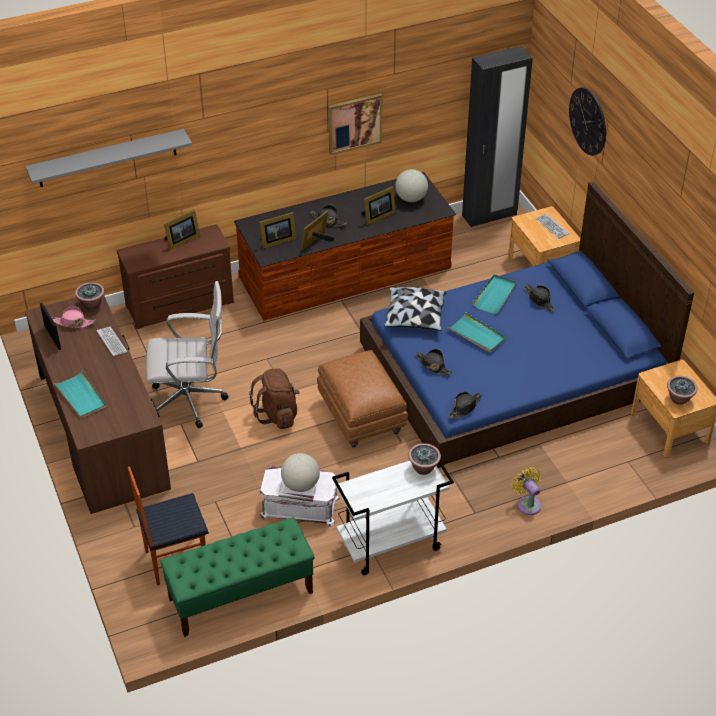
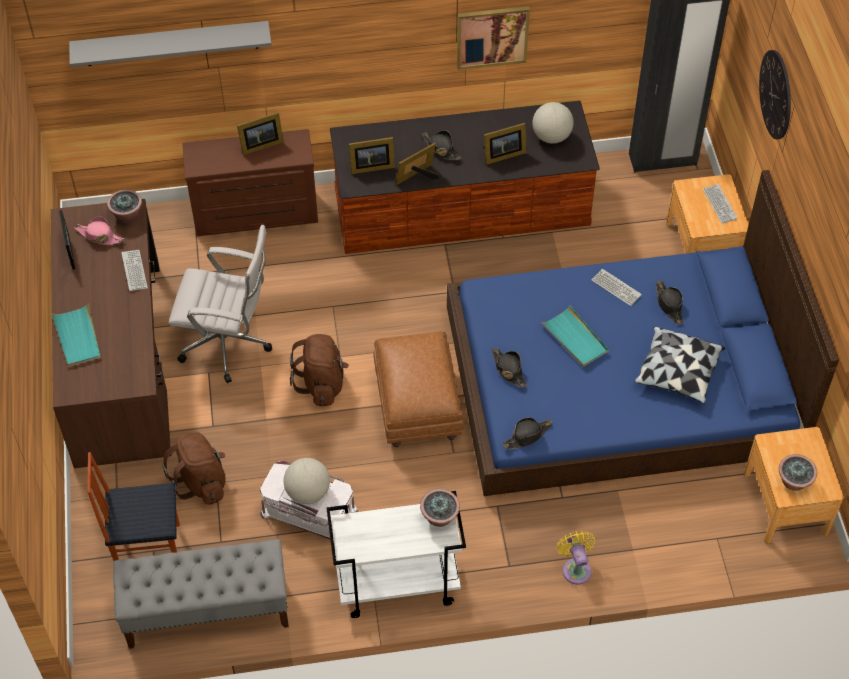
camera: 15 degrees right, 10 degrees up
(202, 503) = (201, 482): none -> brown backpack
(240, 596) = (206, 611): green bench -> grey bench
(415, 317) = (509, 299): pillow -> pillow (678, 373)
(495, 295) = (616, 288): turquoise tray -> keyboard

